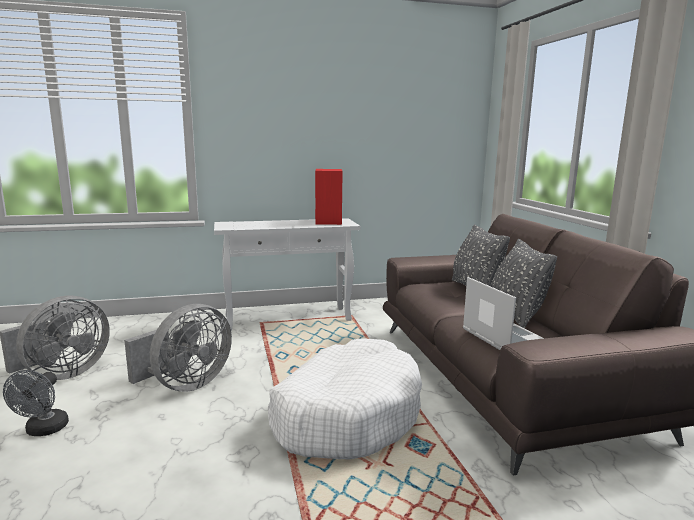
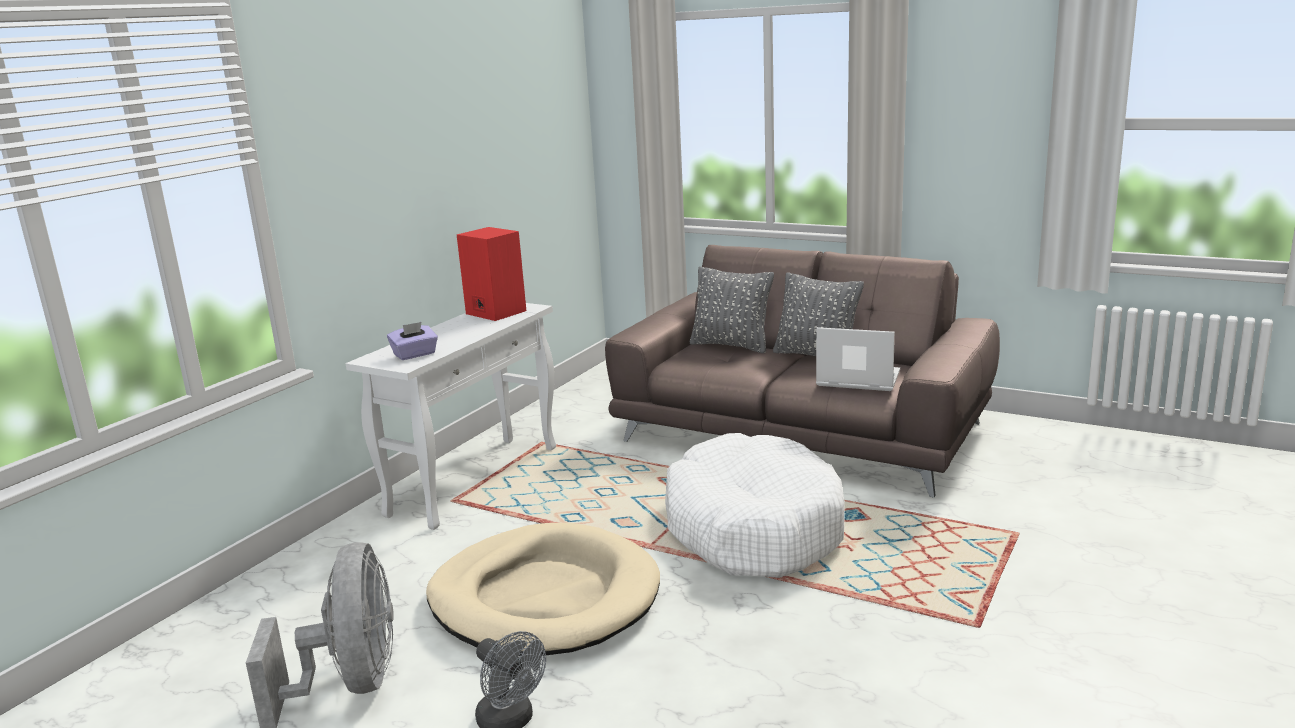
camera: 45 degrees left, 5 degrees up
(185, 384) = (544, 598): grey fan -> beige dog bed
(242, 226) = (415, 354): none -> purple tissue box

